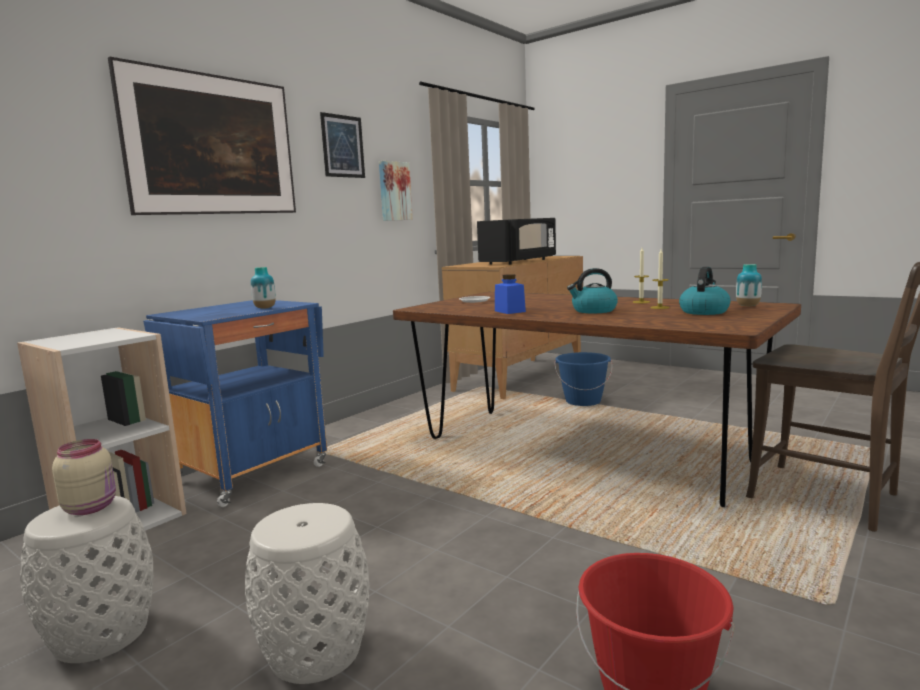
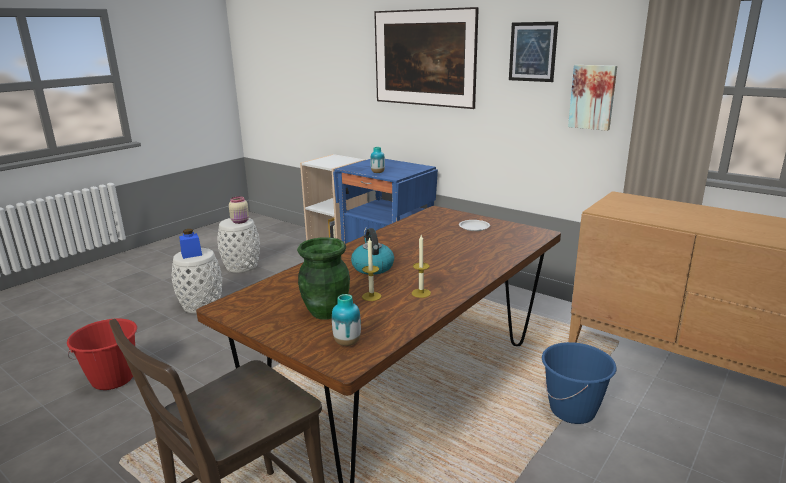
camera: 90 degrees right, 10 degrees up
(510, 311) = (394, 238): blue jar -> blue jar (191, 254)
(519, 262) = (671, 220): black microwave -> none
(704, 312) = (326, 312): kettle -> green vase

